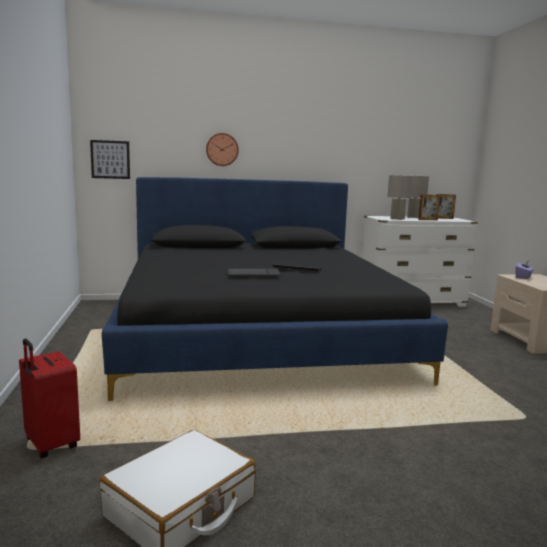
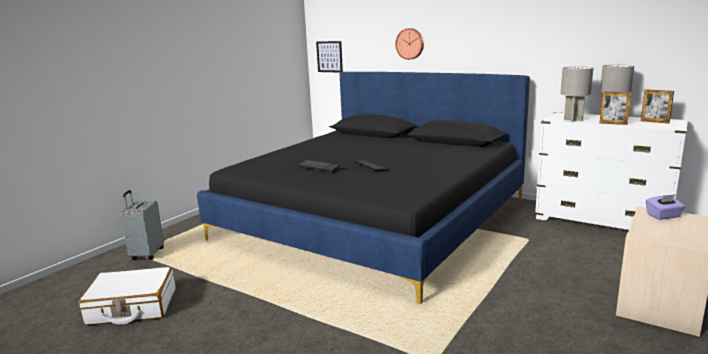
camera: 45 degrees right, 5 degrees up
(50, 445) = (147, 255): red suitcase -> grey suitcase

